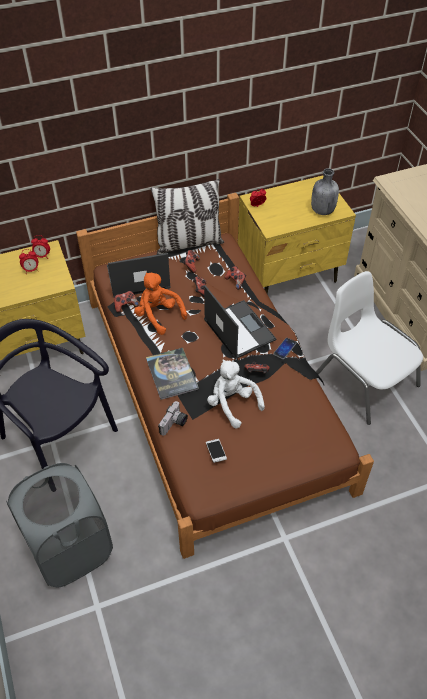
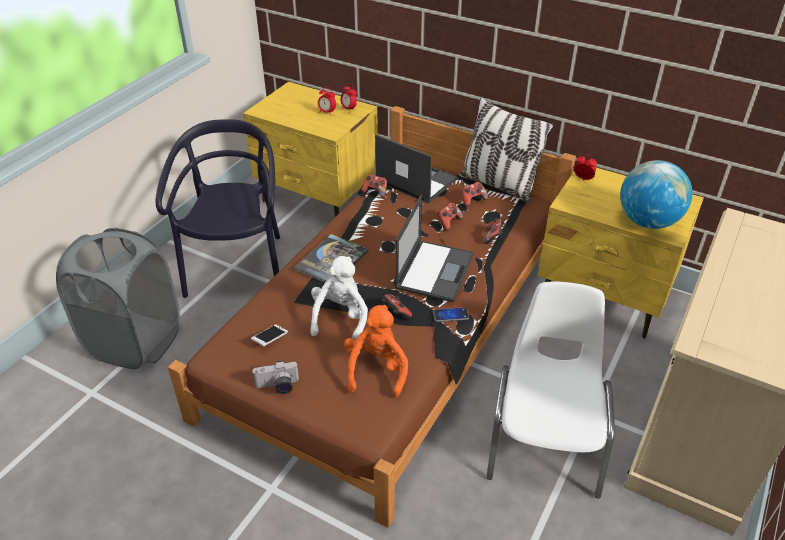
camera: 50 degrees right, 10 degrees down
(158, 315) = (389, 215): orange plush toy -> orange plush toy (376, 370)
(174, 424) = (276, 294): camera -> camera (277, 386)
(322, 210) = (647, 221): grey bottle -> globe

